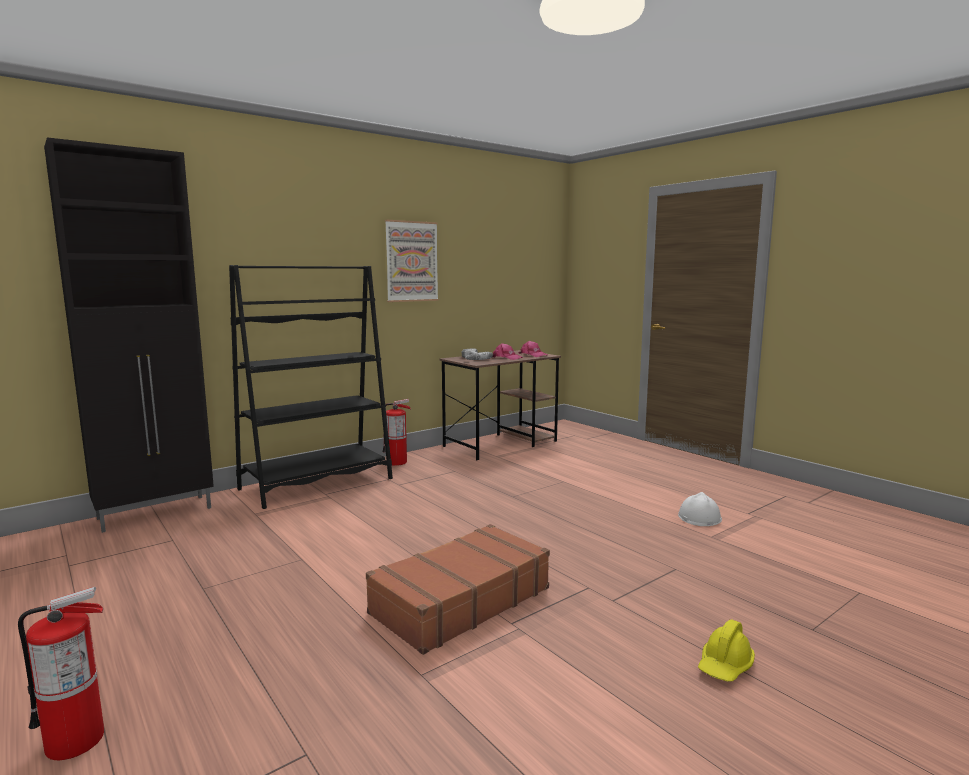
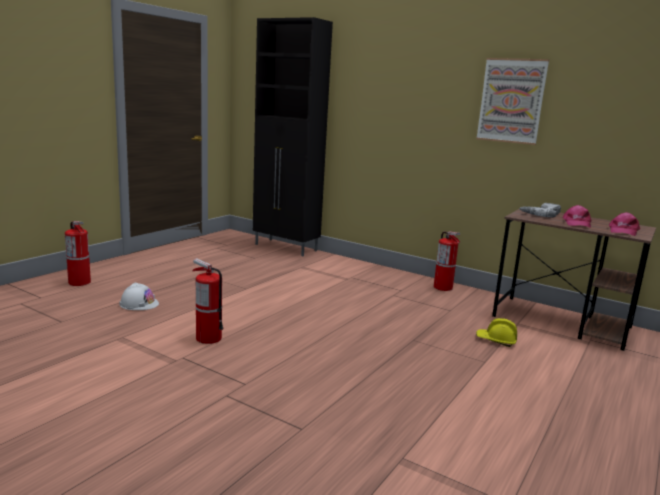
camera: 70 degrees right, 5 degrees up
(317, 484) = (366, 272): black bookcase -> none
(460, 601) = (208, 338): brown suitcase -> fire extinguisher
(699, 517) = (459, 452): white hard hat -> white hard hat (139, 304)
(725, 665) = (132, 447): yellow hard hat -> yellow hard hat (496, 340)

